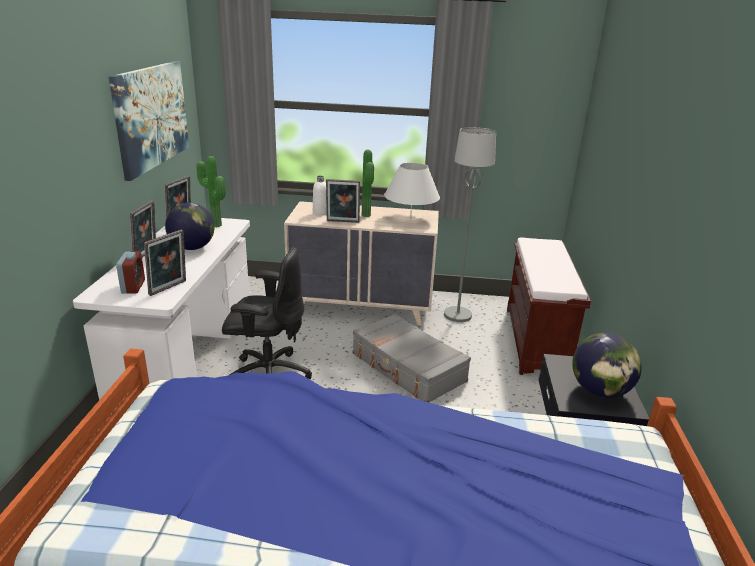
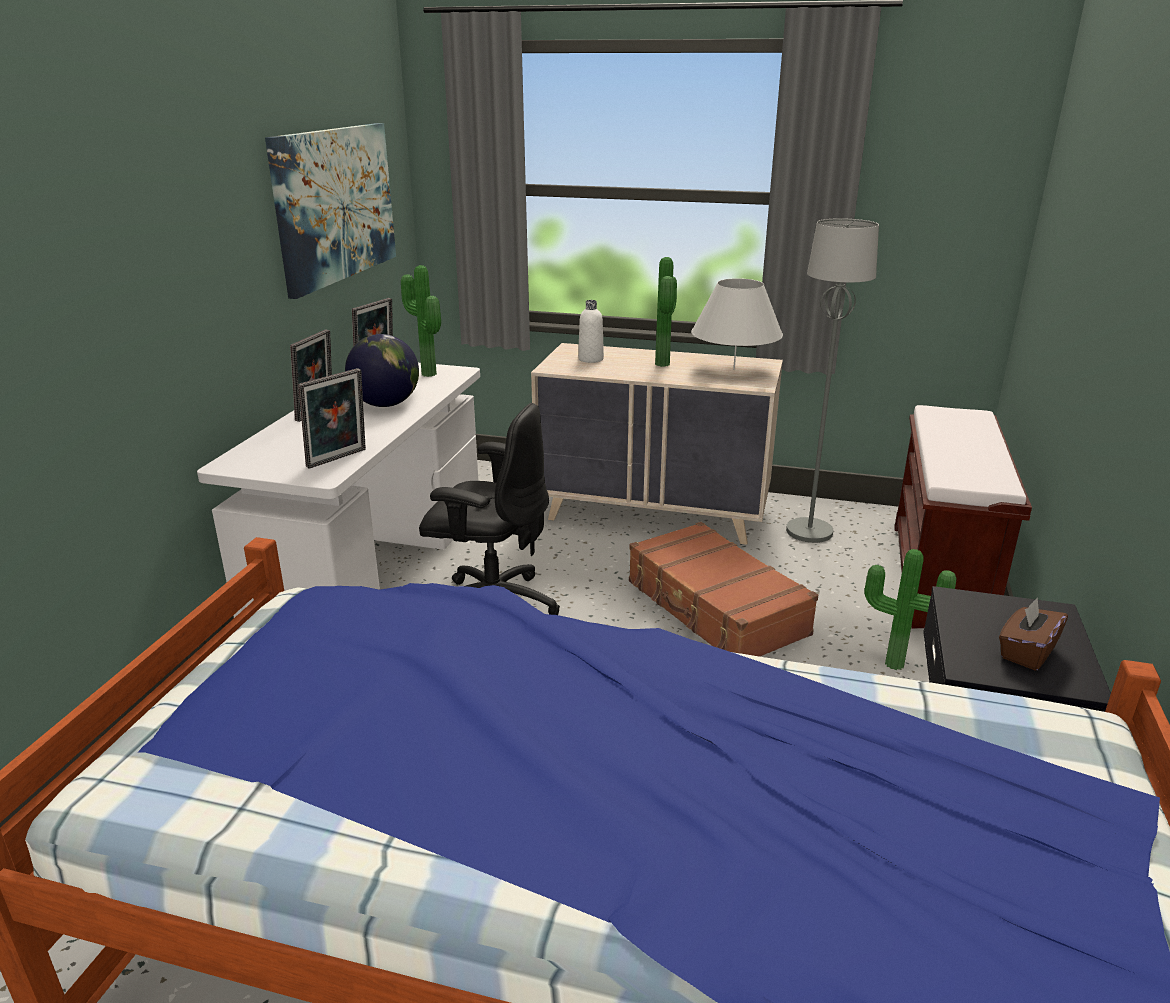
camera: 10 degrees right, 0 degrees up
(133, 287) = (287, 455): alarm clock -> none
(342, 222) = (623, 373): picture frame -> none
(407, 368) = (715, 608): grey suitcase -> brown suitcase
(516, 395) = (895, 662): none -> potted plant
(600, 391) = (1026, 652): globe -> brown tissue box

